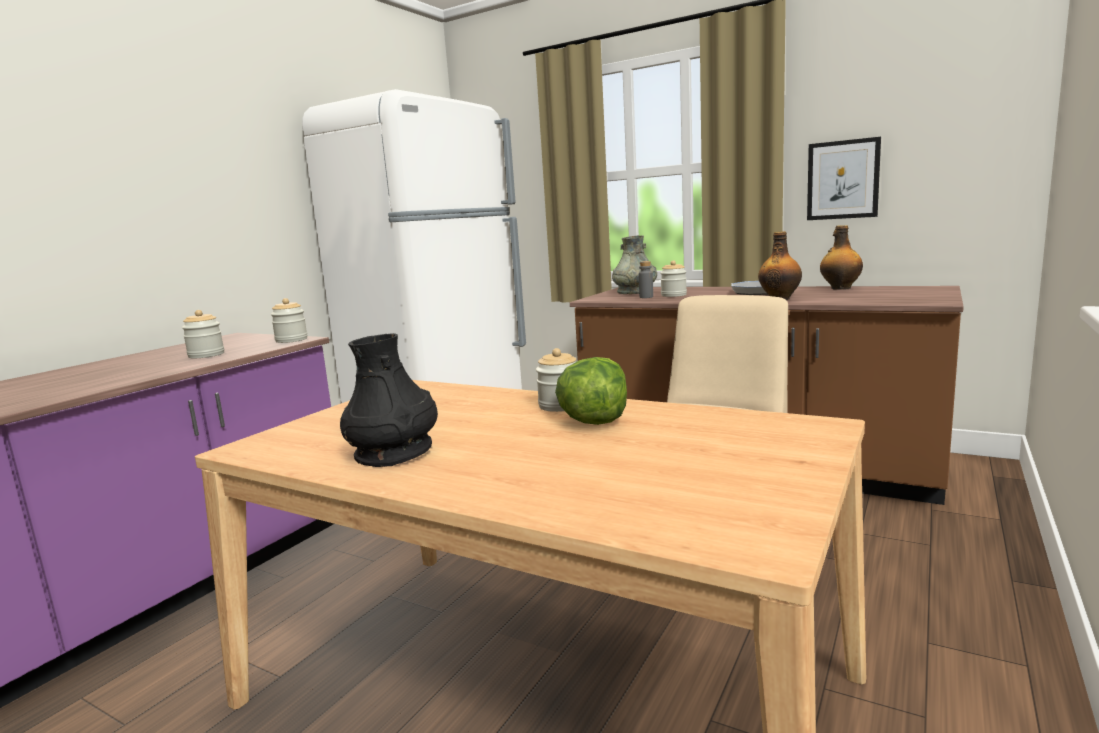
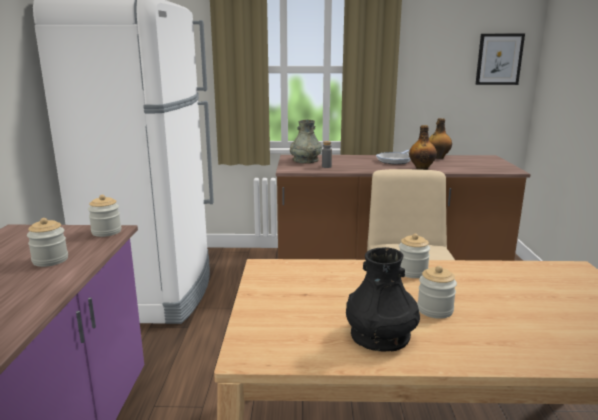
camera: 30 degrees left, 5 degrees up
(594, 421) = (458, 283): lettuce -> none
(673, 295) = (343, 164): jar -> jar (435, 310)
(843, 180) = (429, 86): picture -> picture (499, 59)

